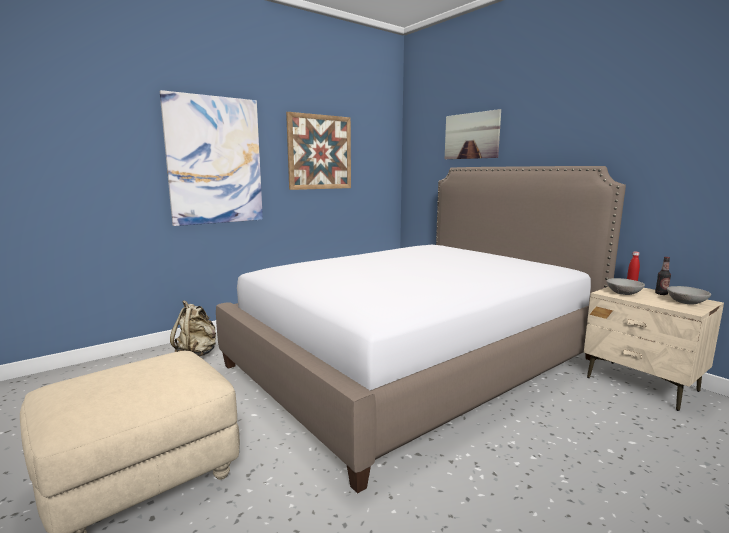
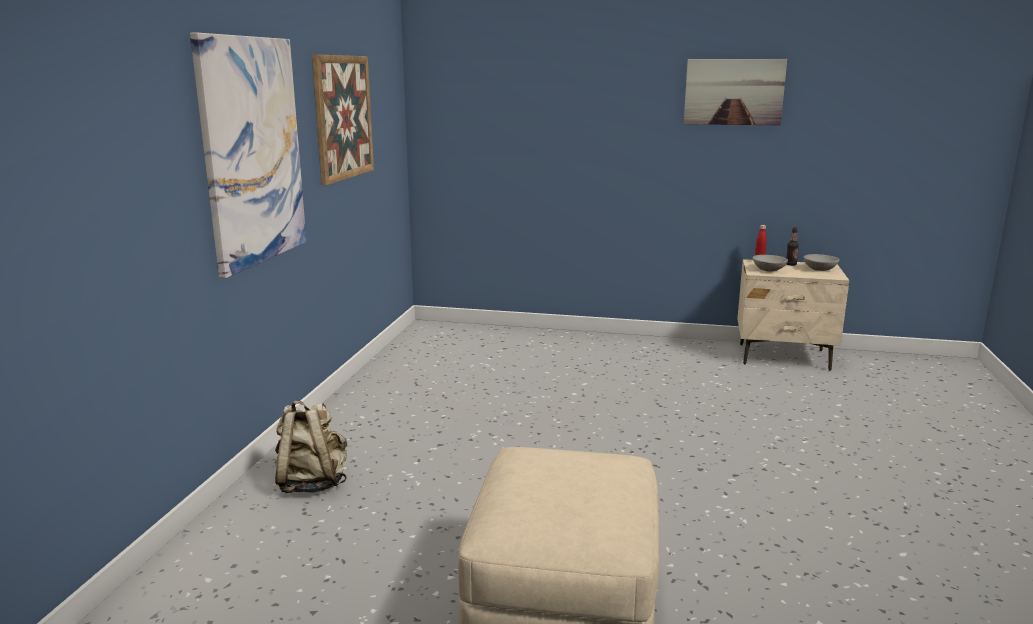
camera: 40 degrees left, 5 degrees up
(415, 362) = (592, 399): bed -> none
(471, 136) = (538, 88): picture -> picture (734, 92)

